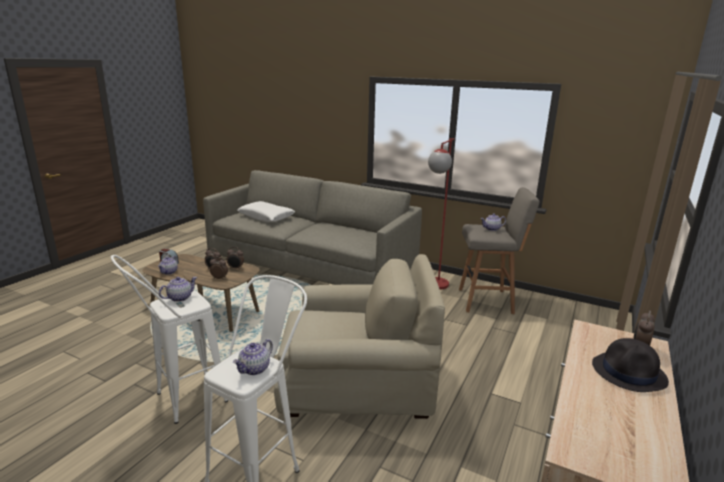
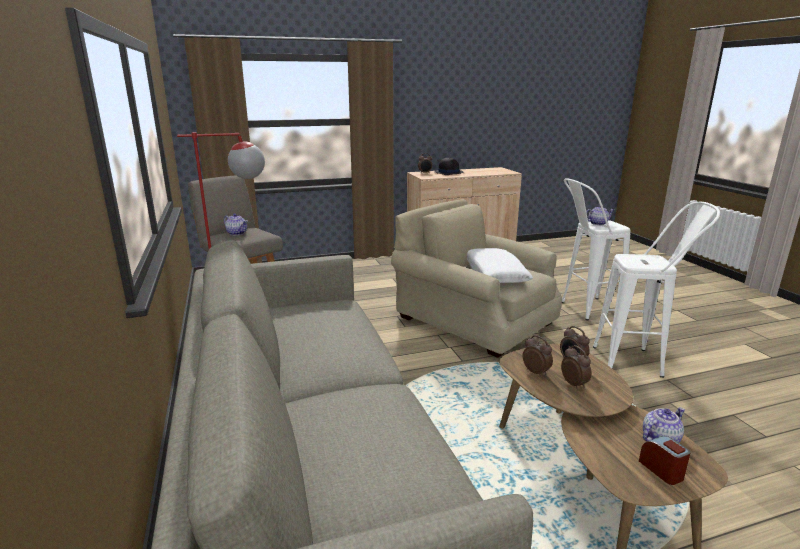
camera: 135 degrees left, 0 degrees up
(180, 297) = (644, 264): teapot -> none
(266, 217) = (357, 456): white pillow -> white pillow (494, 274)

